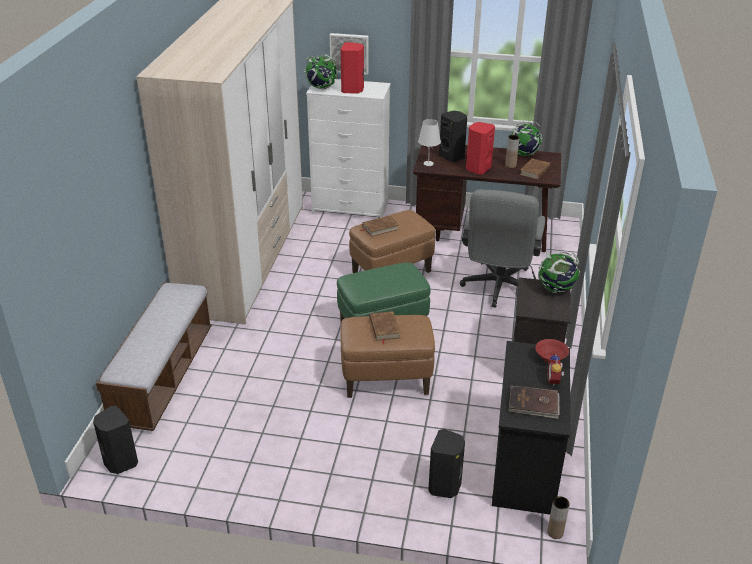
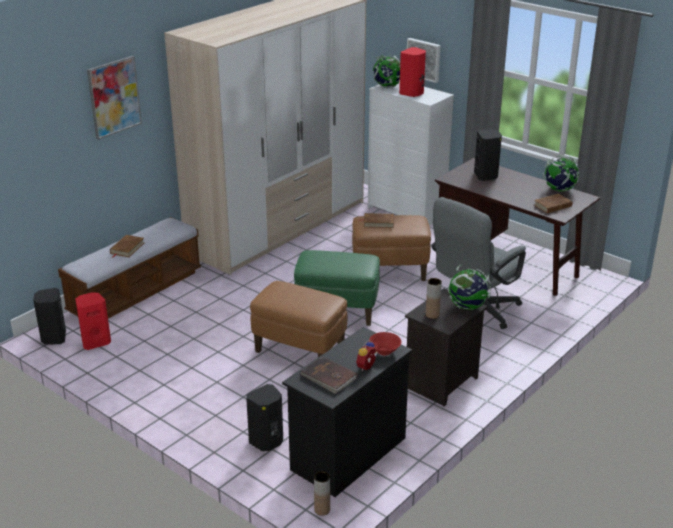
camera: 30 degrees right, 5 degrees down
(109, 165) = (114, 97): none -> picture
(384, 328) = (297, 296): brown book -> brown book (127, 248)
(428, 163) = (456, 176): white table lamp -> none
(477, 169) = (498, 191): red speaker -> red speaker (95, 342)
(510, 165) = (534, 196): brown vase -> brown vase (432, 315)

